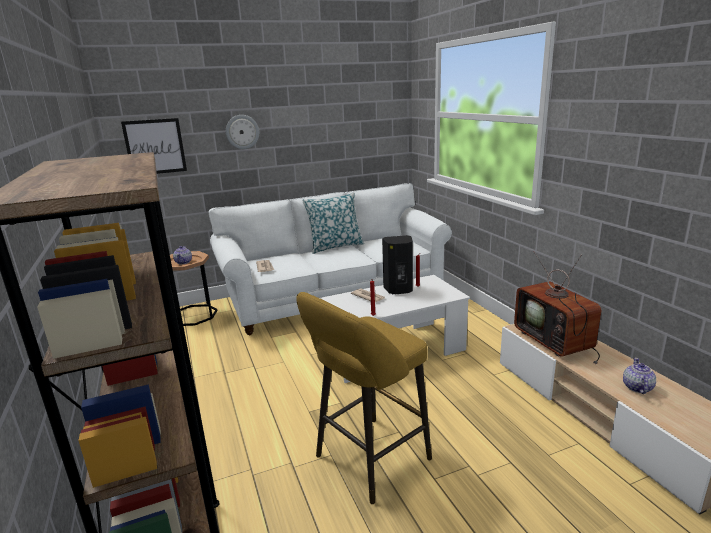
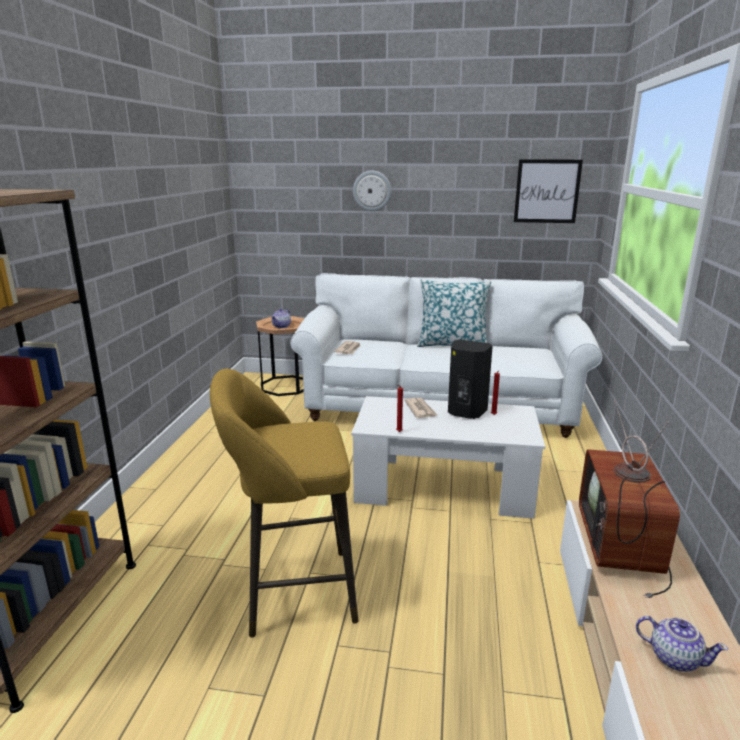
camera: 30 degrees right, 0 degrees up
(155, 147) = (279, 199): picture -> picture (547, 191)
(637, 387) = (674, 657): teapot -> teapot turned 75 degrees clockwise

